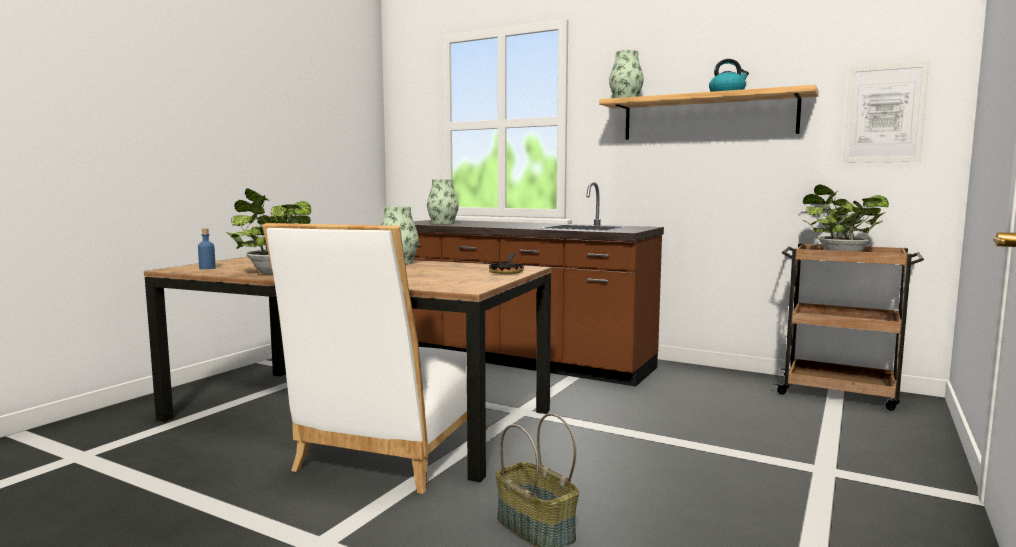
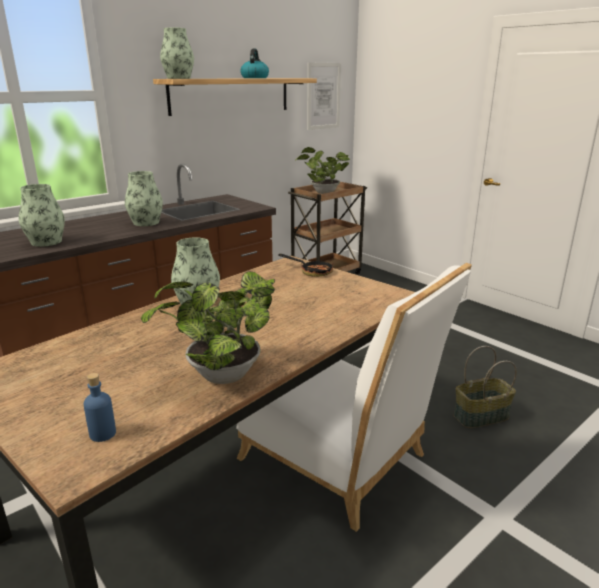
camera: 70 degrees left, 15 degrees up
(518, 226) = (146, 223): none -> vase

